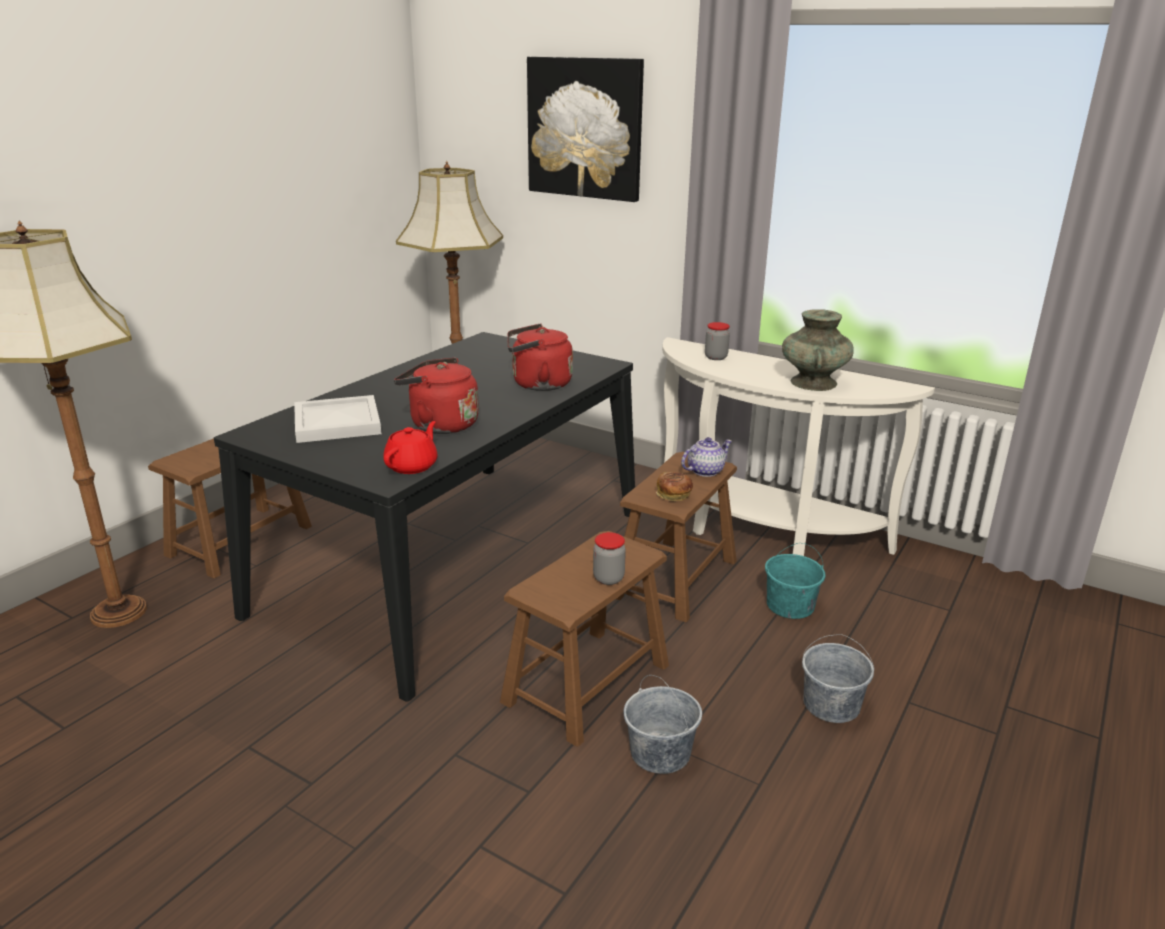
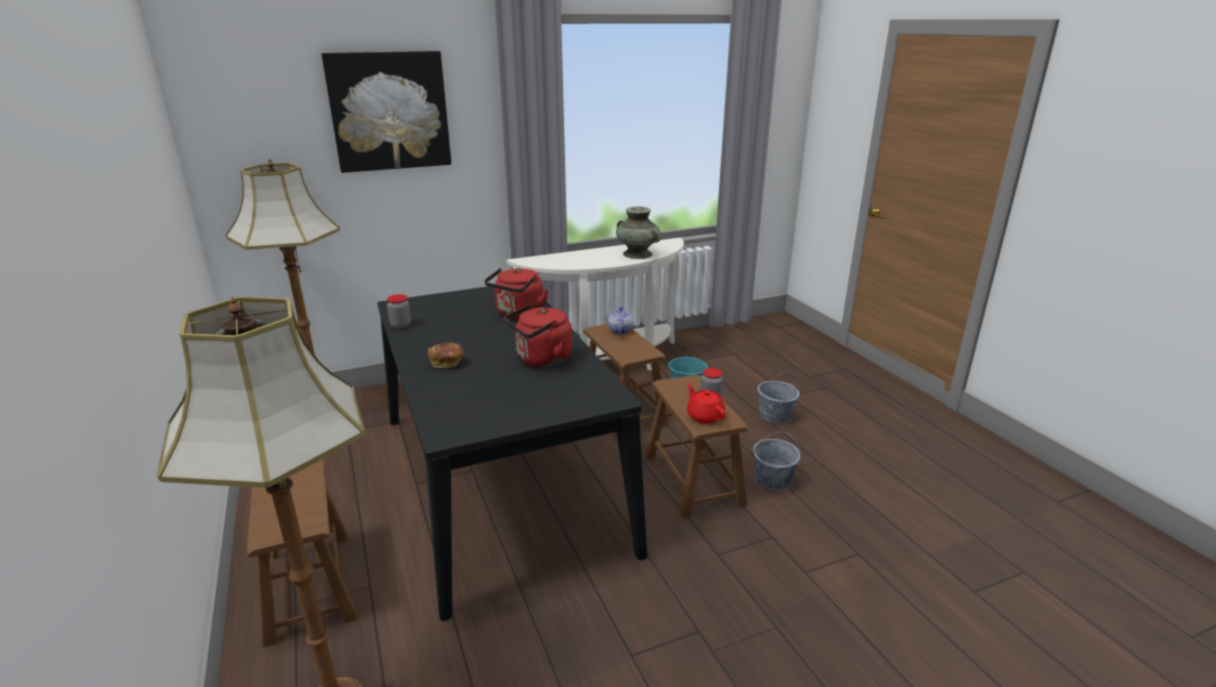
camera: 55 degrees left, 0 degrees up
(336, 423) = (480, 395): white tray -> none
(412, 466) = (601, 385): red teapot -> red teapot (704, 416)
(674, 495) = (638, 349): bread -> bread (447, 363)
(716, 357) = (563, 260): jar -> jar (400, 325)

